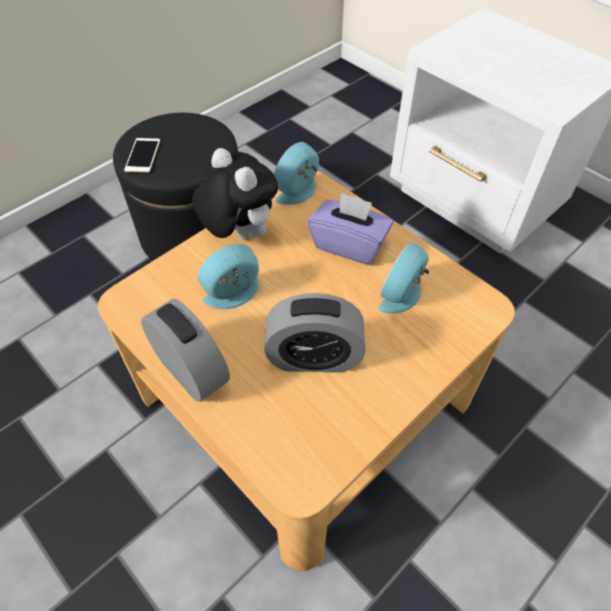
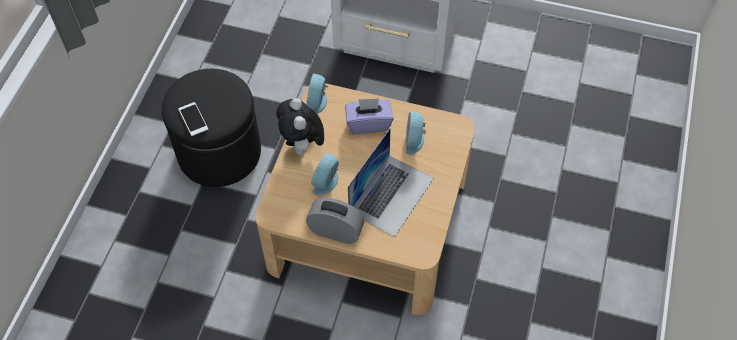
camera: 30 degrees left, 5 degrees up
(238, 234) = (302, 146): plush toy -> plush toy turned 120 degrees counterclockwise
(314, 357) = (391, 194): alarm clock -> laptop

